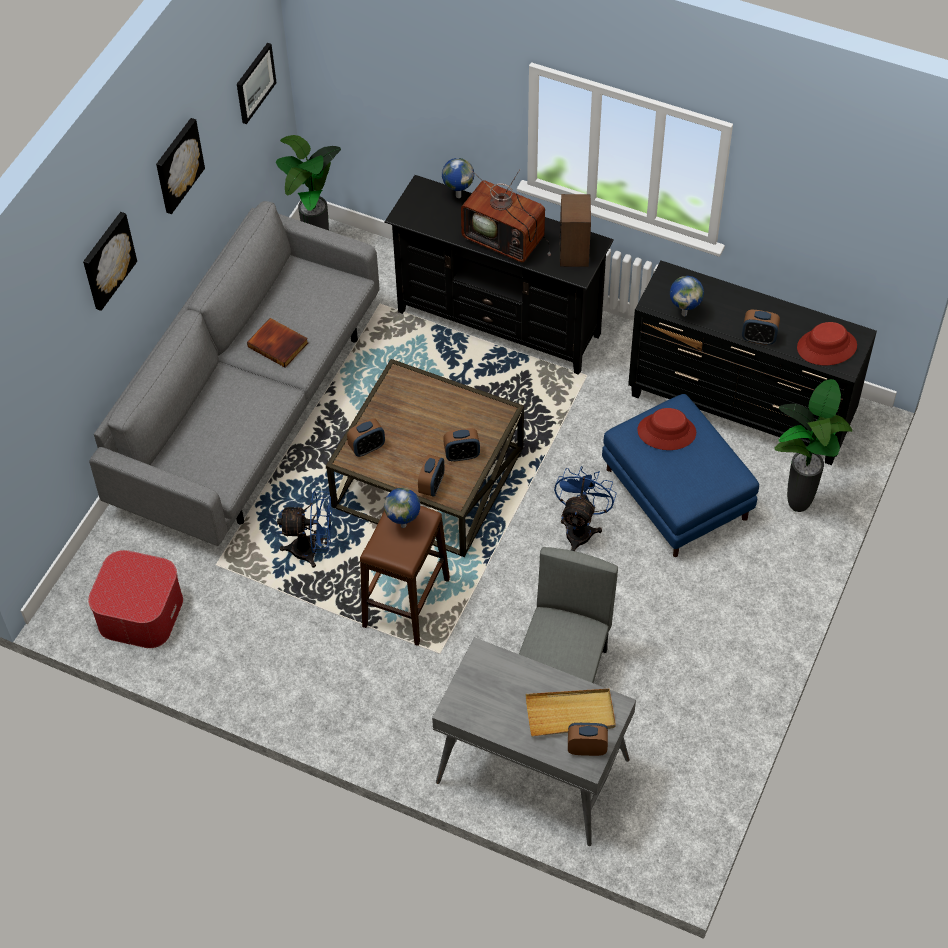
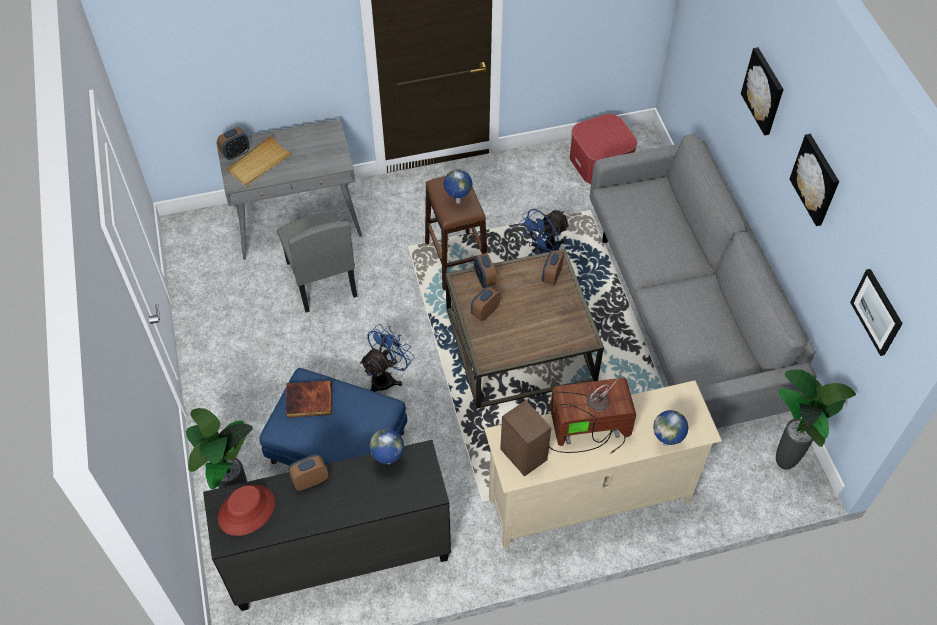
camera: 140 degrees right, 0 degrees up
(279, 344) = (687, 303): book -> book (309, 401)
(499, 322) = (589, 500): black tv stand -> beige tv stand
(580, 529) = (386, 377): blue fan -> blue fan turned 120 degrees counterclockwise
(666, 432) = (355, 426): red hat -> none

